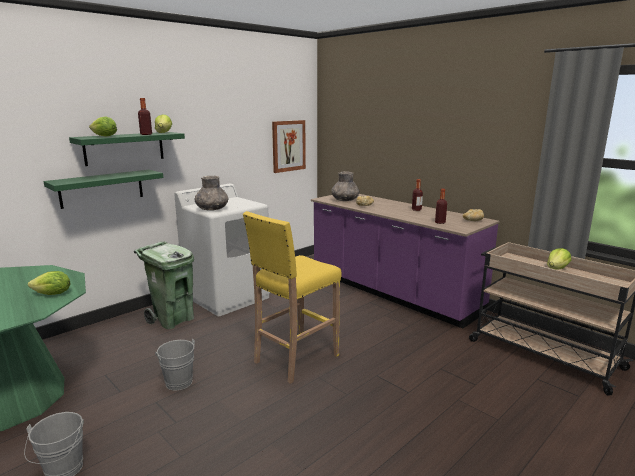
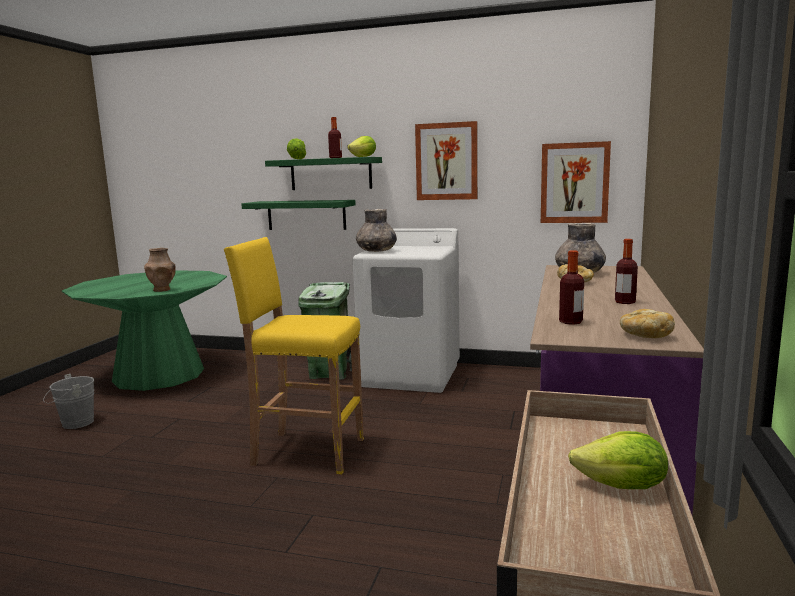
camera: 60 degrees right, 5 degrees down
(53, 294) = (162, 290): lettuce -> brown vase
(177, 381) = (218, 414): grey bucket -> none
(217, 134) = (446, 161): none -> picture

